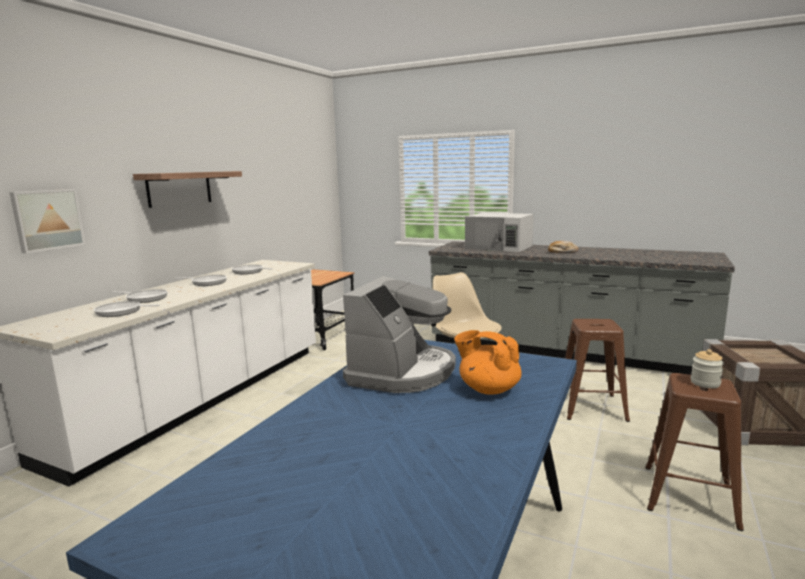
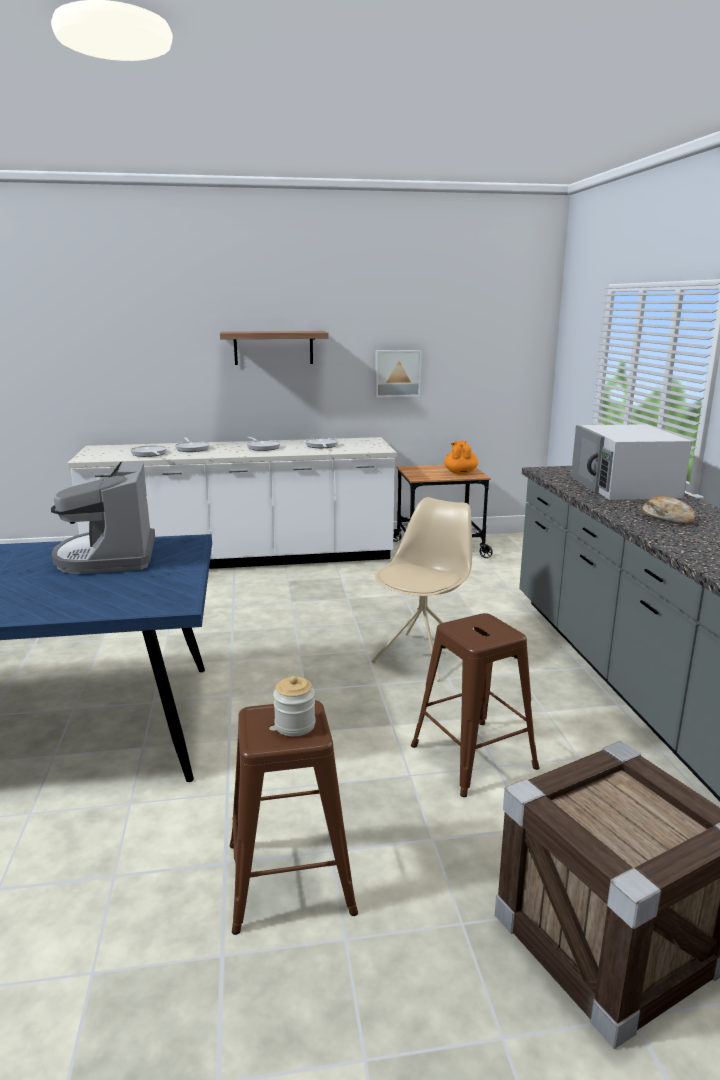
camera: 55 degrees right, 5 degrees up
(47, 219) = (138, 368): picture -> picture (397, 373)
(402, 372) = (108, 557): coffee machine -> coffee machine turned 90 degrees clockwise
(488, 389) = (84, 591): orange teapot -> orange teapot (460, 473)

